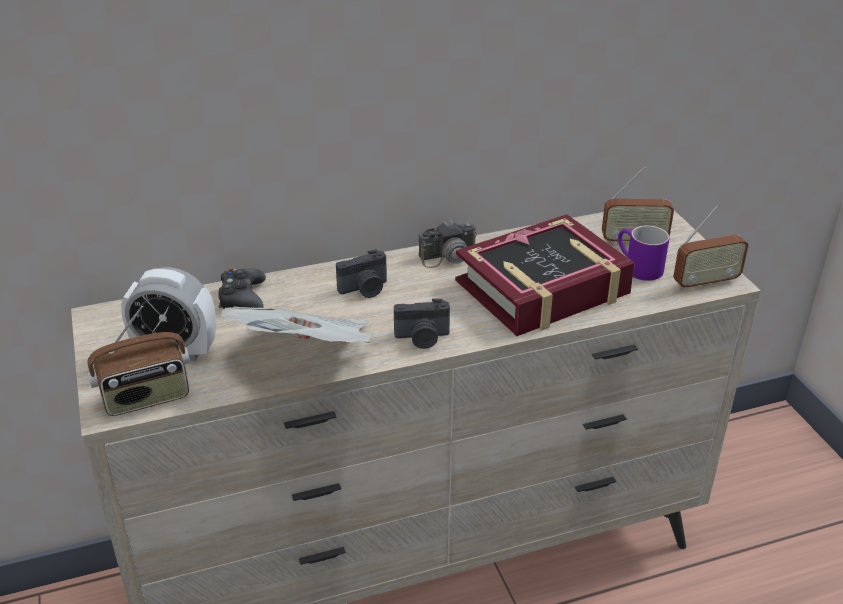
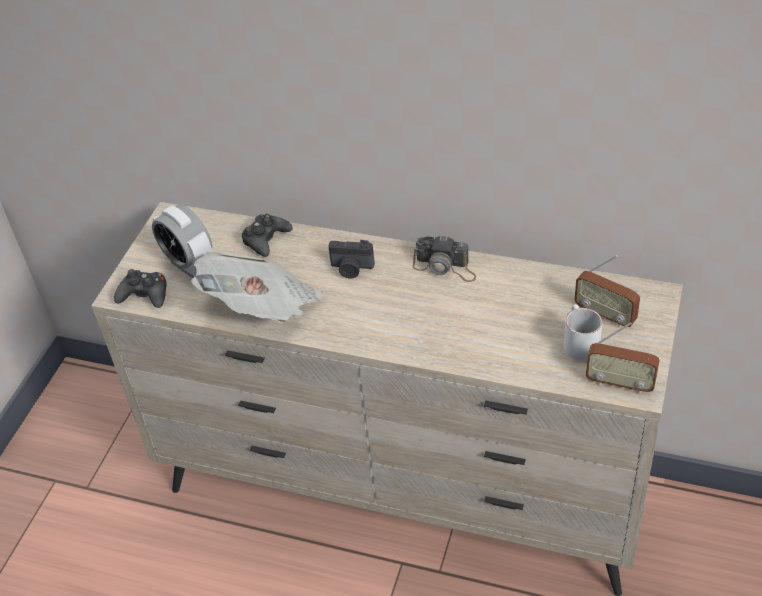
camera: 40 degrees right, 10 degrees up
(146, 397) = (144, 294): radio -> black game controller
(422, 338) = (349, 330): camera -> none
(543, 288) = (480, 327): book -> none
(637, 268) = (578, 342): purple mug -> white mug

